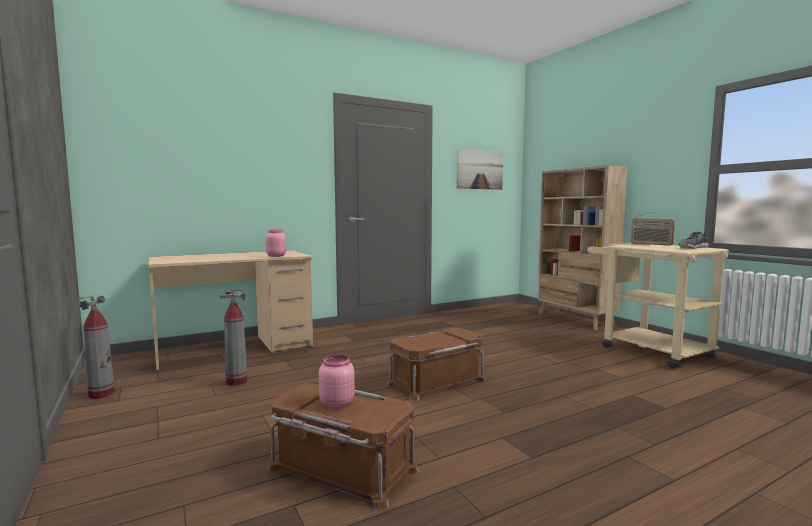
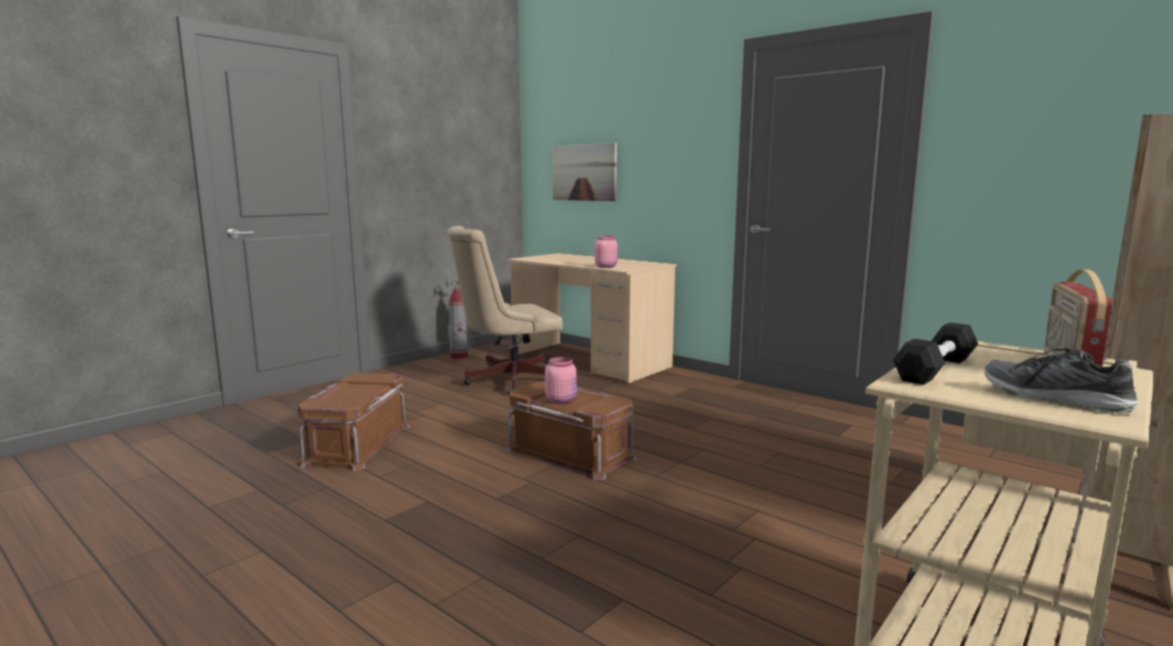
camera: 70 degrees right, 5 degrees up
(236, 381) = (507, 380): fire extinguisher -> beige office chair
(337, 403) = (358, 389): pink jar -> pink jar (561, 400)
(479, 170) = (1064, 131): picture -> picture (584, 172)
(659, 248) = (935, 369): none -> black dumbbell

